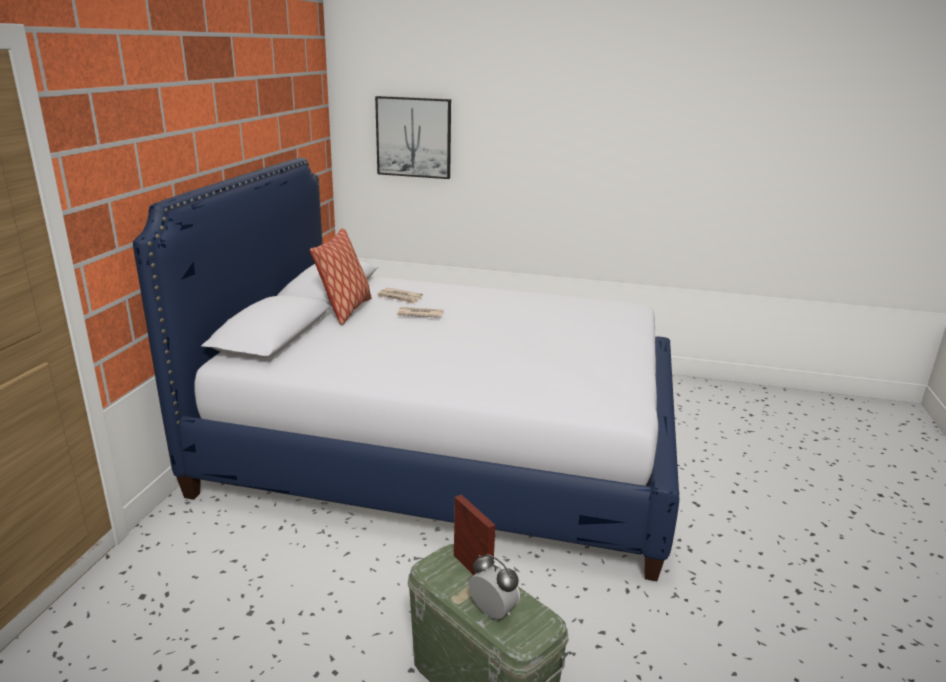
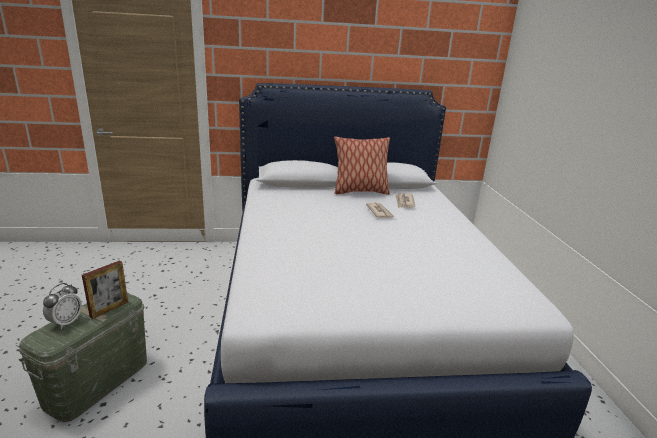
camera: 70 degrees right, 0 degrees up
(414, 137) = (538, 92): picture -> none

